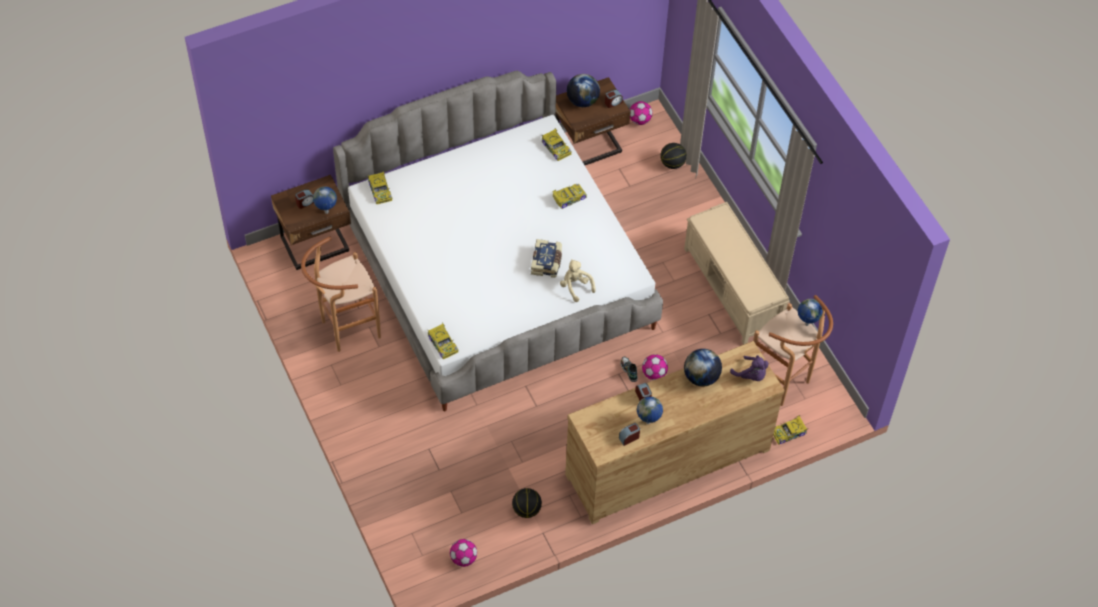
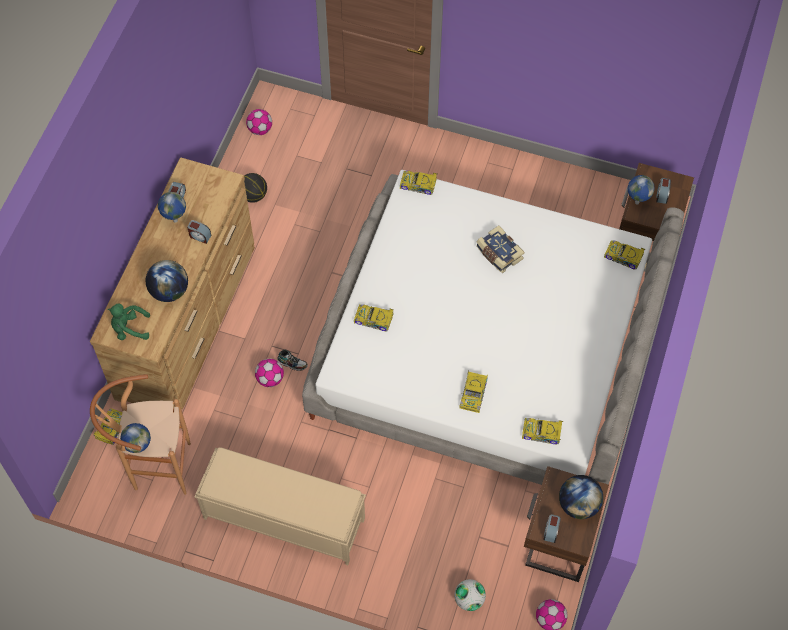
camera: 135 degrees right, 5 degrees up
(345, 330) = (537, 200): brown stool -> none
(547, 262) = (421, 319): book -> book (498, 254)
(575, 287) = (374, 320): beige plush toy -> toy car
(672, 163) = (469, 600): basketball -> football
(751, 375) = (129, 328): purple plush toy -> green plush toy

